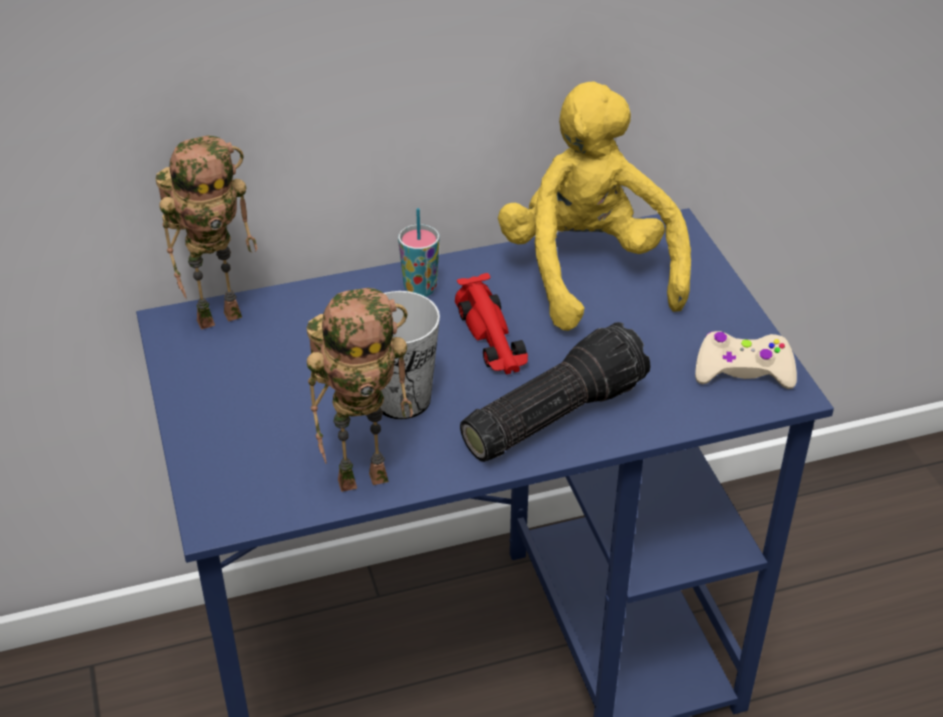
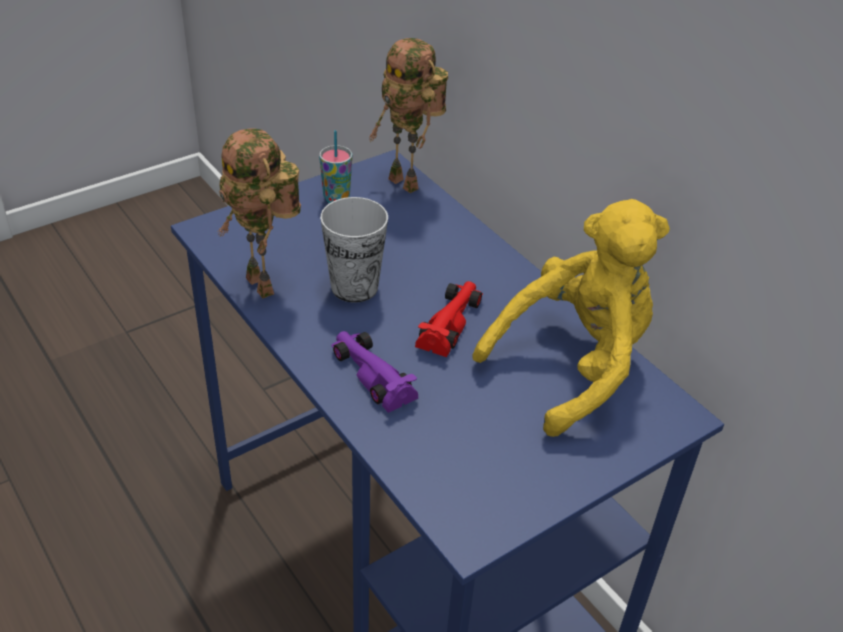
camera: 70 degrees right, 0 degrees up
(420, 289) = (490, 270): cup -> cup (336, 198)
(491, 337) = (451, 321): red toy car -> red toy car turned 150 degrees clockwise
(552, 413) = (371, 373): flashlight -> purple toy car
(743, 370) = (485, 496): beige game controller -> none

